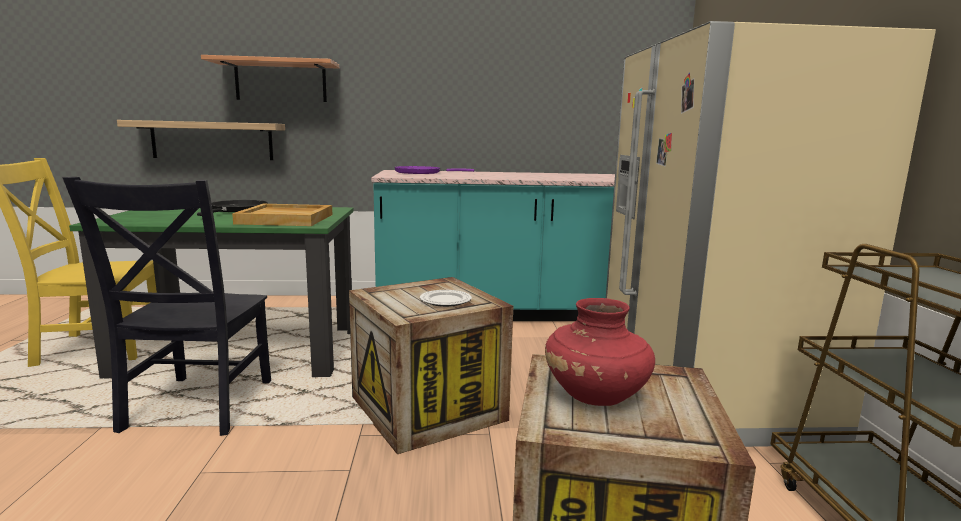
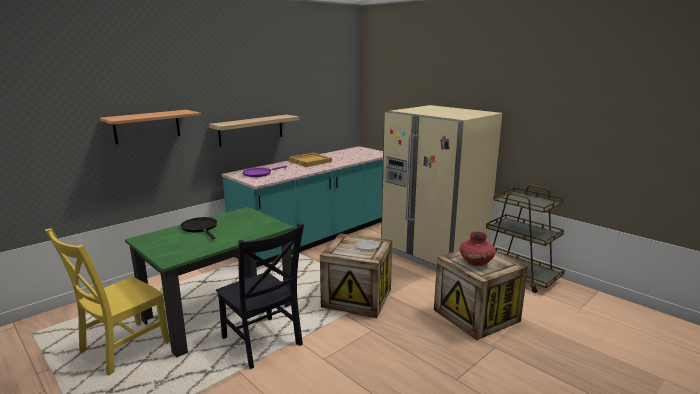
camera: 40 degrees left, 5 degrees up
(212, 140) = (98, 177): shelf -> shelf (251, 130)
(287, 219) = (253, 226): beige tray -> beige tray (310, 161)

